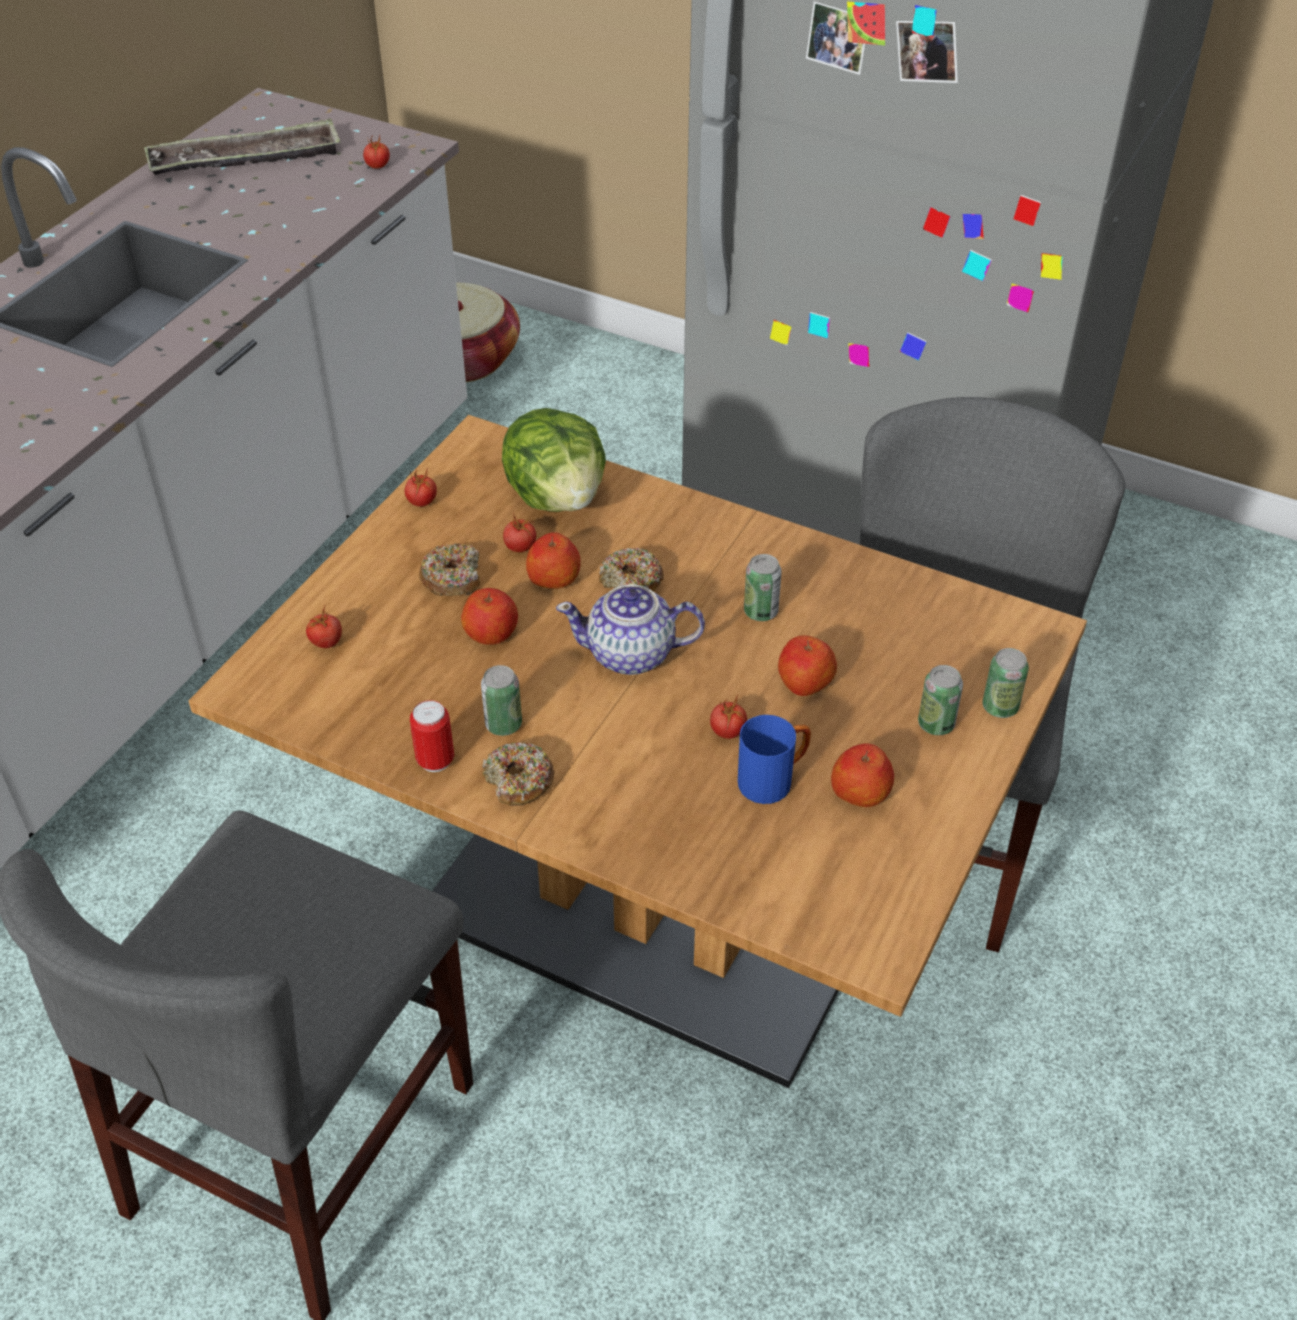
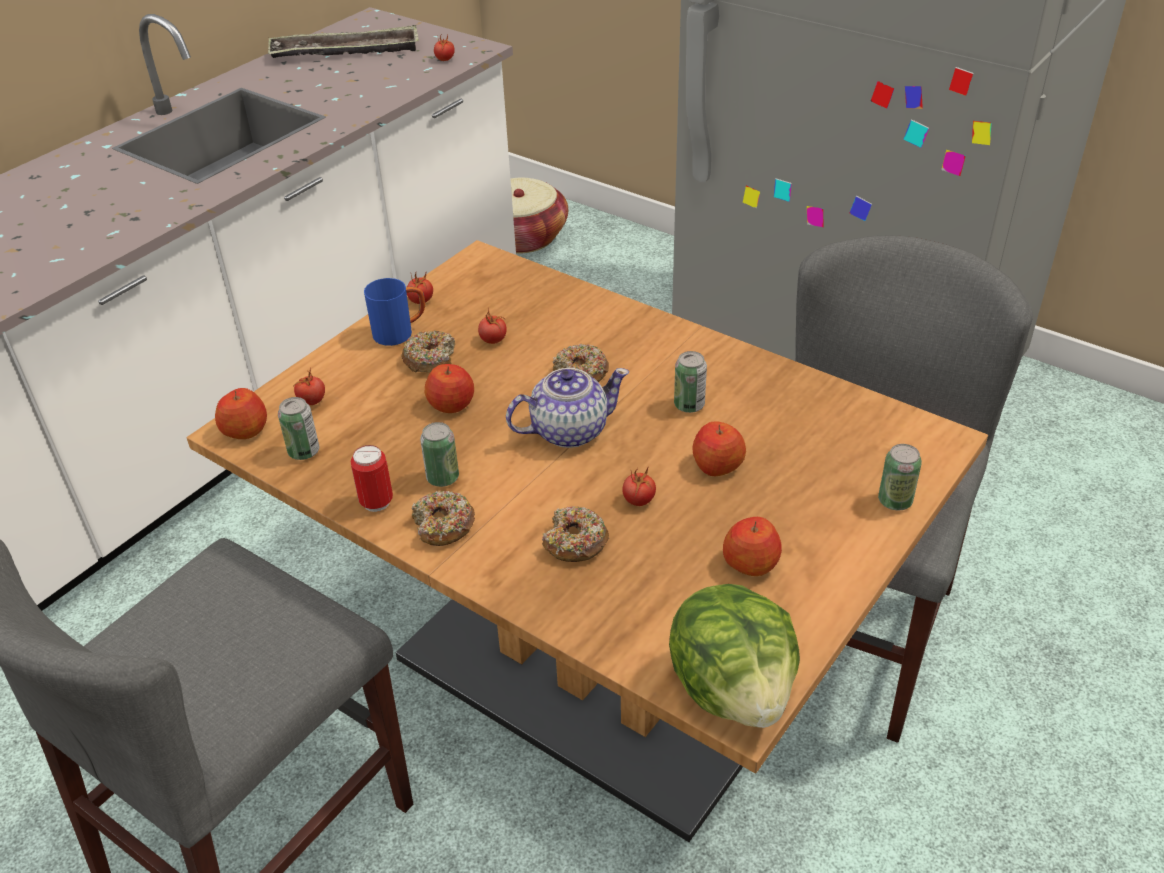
camera: 10 degrees right, 5 degrees down
(554, 578) = (515, 365): apple -> apple (245, 430)
(558, 497) = (534, 304): lettuce -> lettuce (733, 689)
(632, 654) = (568, 430): teapot -> teapot turned 150 degrees clockwise
(668, 787) = (575, 543): none -> donut
(773, 780) = (672, 545): blue mug -> blue mug (400, 333)
(936, 724) = (832, 510): can -> can (304, 451)

